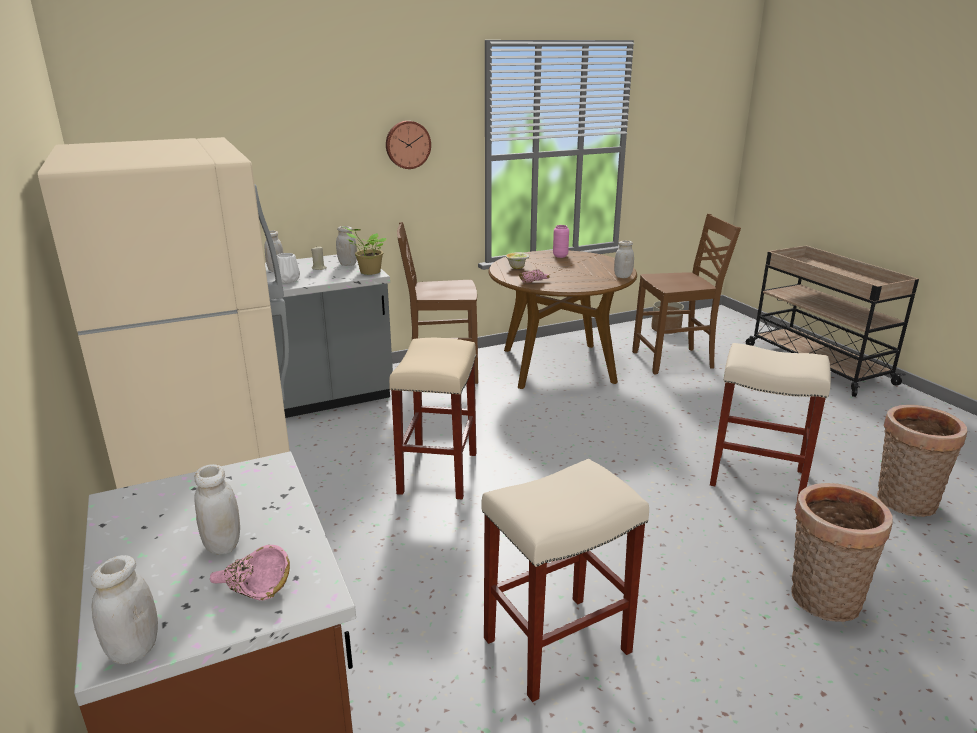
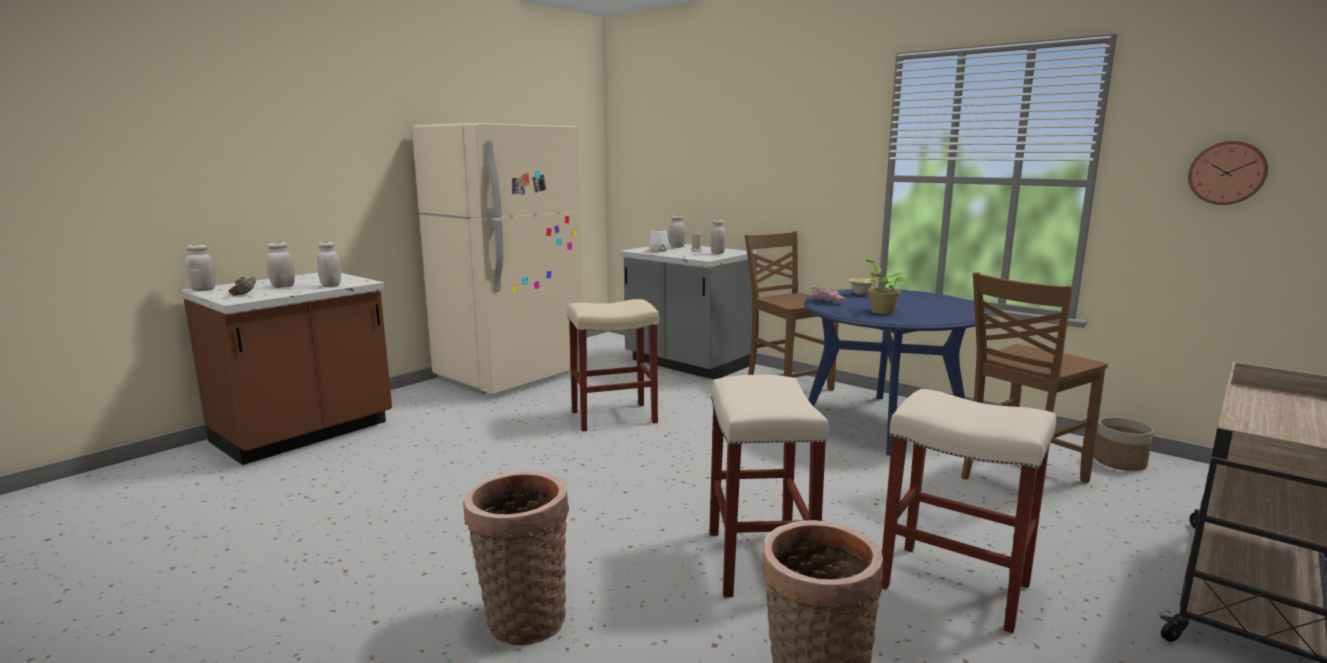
camera: 65 degrees right, 10 degrees down
(252, 589) = (243, 294): pink bowl -> grey bowl
(368, 272) = (707, 257): potted plant -> potted plant (880, 311)
(407, 144) = (808, 158): wall clock -> wall clock (1227, 173)
(556, 647) = (411, 494): beige stool -> beige stool (952, 585)
(558, 365) = (884, 423): brown dining table -> blue dining table
(560, 256) = (938, 300): pink vase -> none
(622, 276) = (919, 321): white jar -> white jar (331, 286)
(674, 361) = (1019, 479): brown chair -> brown chair turned 90 degrees clockwise

